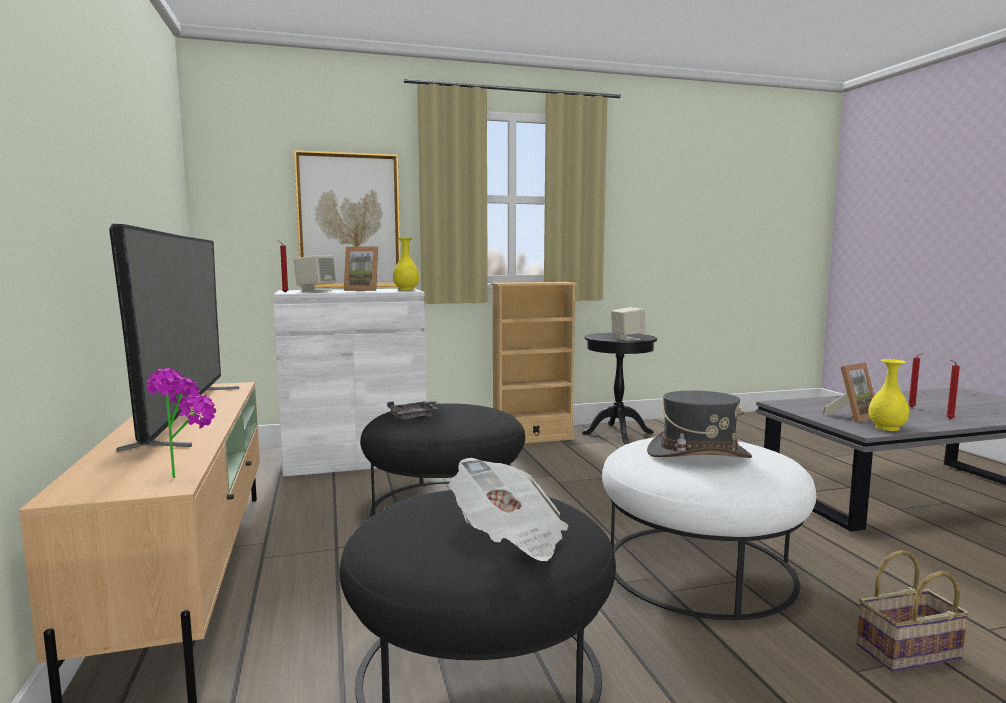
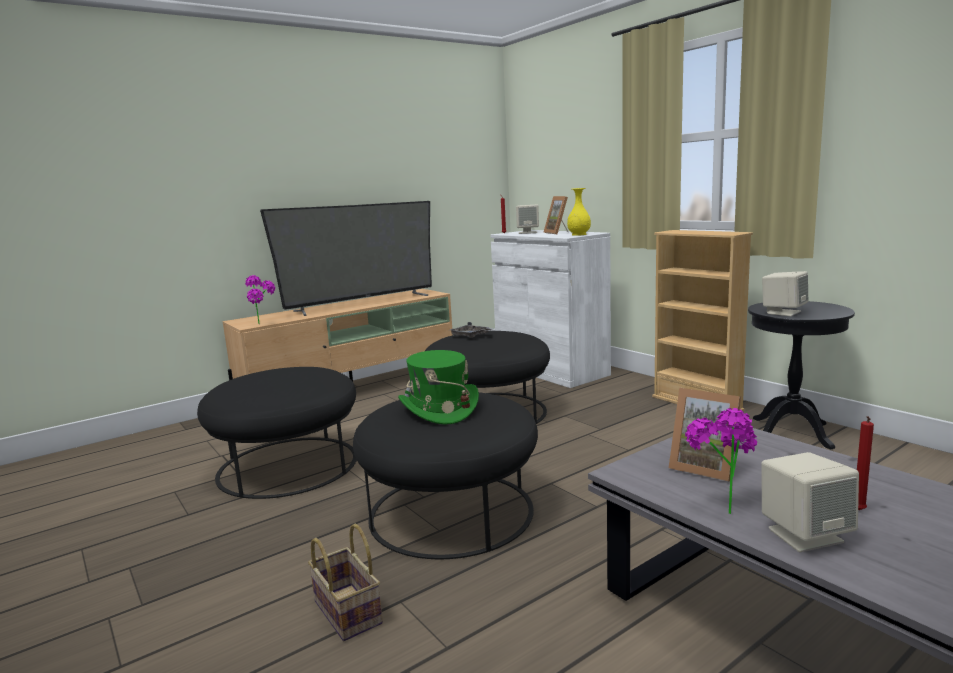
camera: 70 degrees right, 5 degrees up
(349, 221) = (586, 171): picture -> none
(510, 537) = (257, 389): newspaper -> none
(698, 454) = (439, 409): grey hat -> green hat
(700, 568) = (451, 512): white ottoman -> black ottoman
(887, 428) = (661, 486): yellow vase -> none
(917, 424) = (720, 507): none -> potted plant
(948, 419) = (804, 535): red candle -> beige speaker

